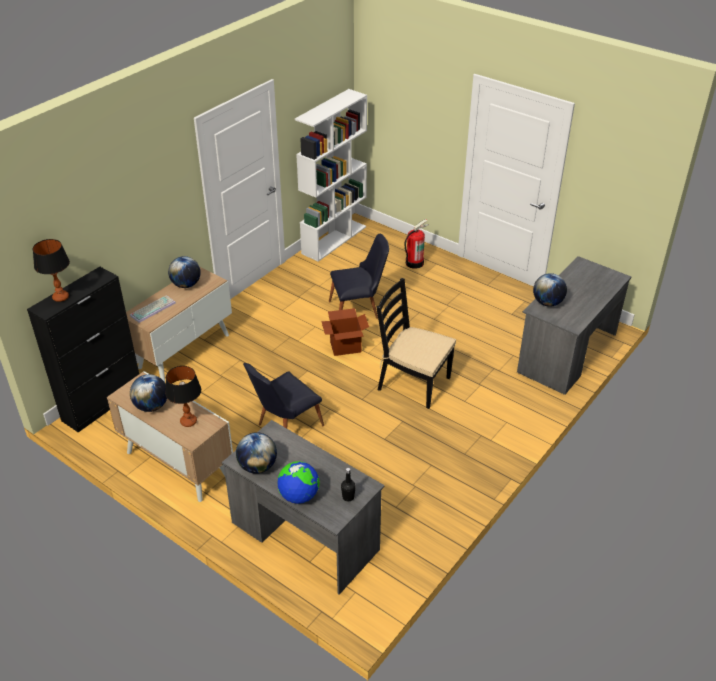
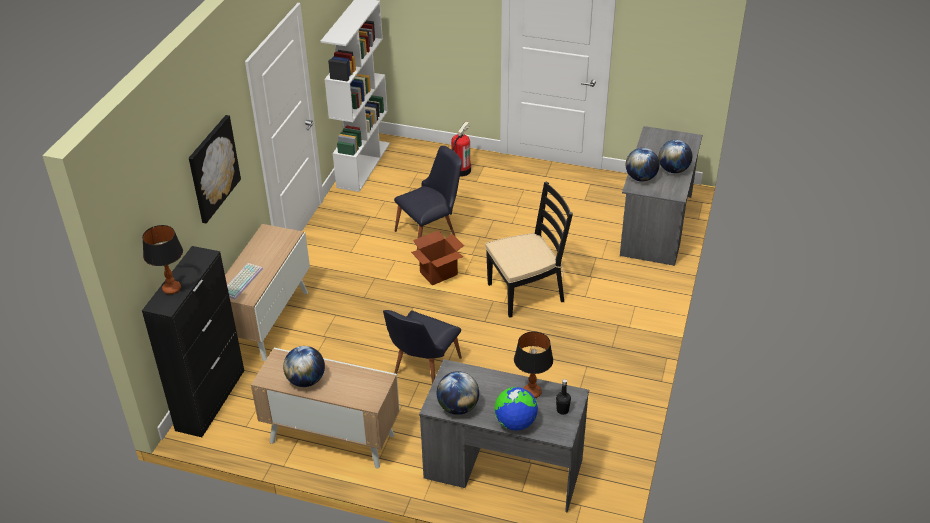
camera: 20 degrees left, 0 degrees up
(139, 204) = (213, 168): none -> picture
(186, 285) = (262, 247): globe -> globe (673, 170)
(188, 421) = (355, 385): table lamp -> table lamp (532, 392)
(413, 383) = (526, 292): black chair -> black chair turned 150 degrees clockwise

